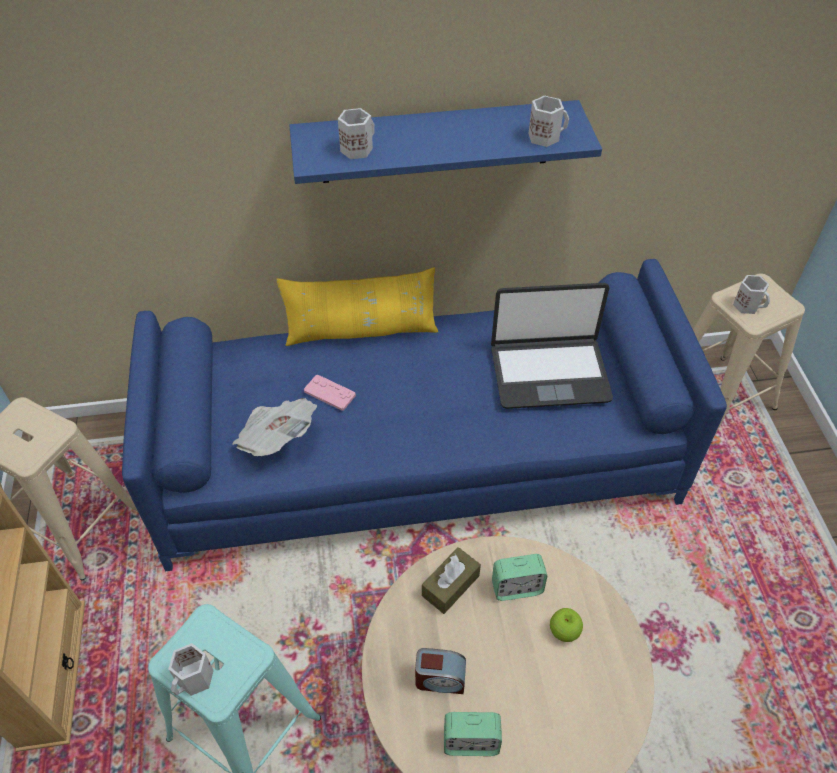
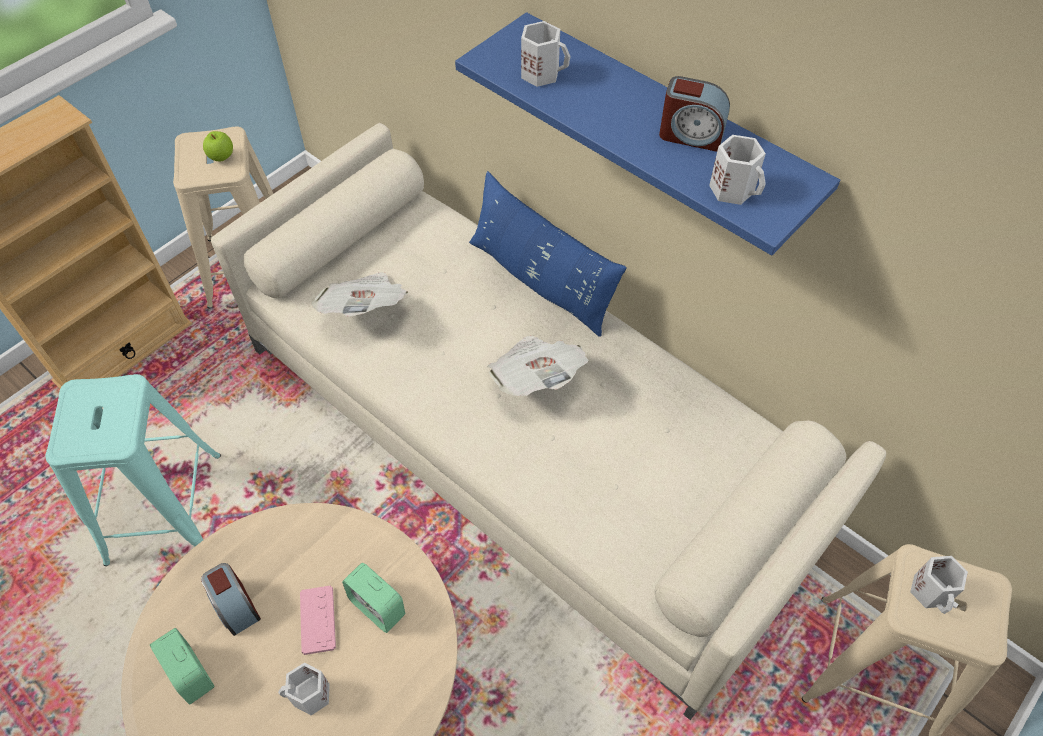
camera: 50 degrees right, 5 degrees up
(195, 679) = (72, 420): white mug -> white mug (310, 696)
(329, 393) = (446, 309): pink game controller -> pink game controller (318, 620)
(361, 331) = (540, 281): yellow pillow -> blue pillow
(419, 457) = (522, 442): blue sofa -> beige sofa
(435, 383) = (535, 378): none -> newspaper
(450, 585) = (337, 549): brown tissue box -> none
(484, 126) = (691, 135): none -> alarm clock
(549, 373) = (644, 462): laptop -> none
(564, 631) = (361, 681): apple -> apple (221, 157)

